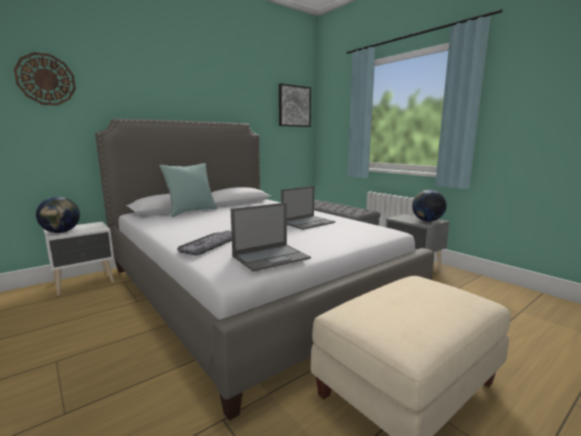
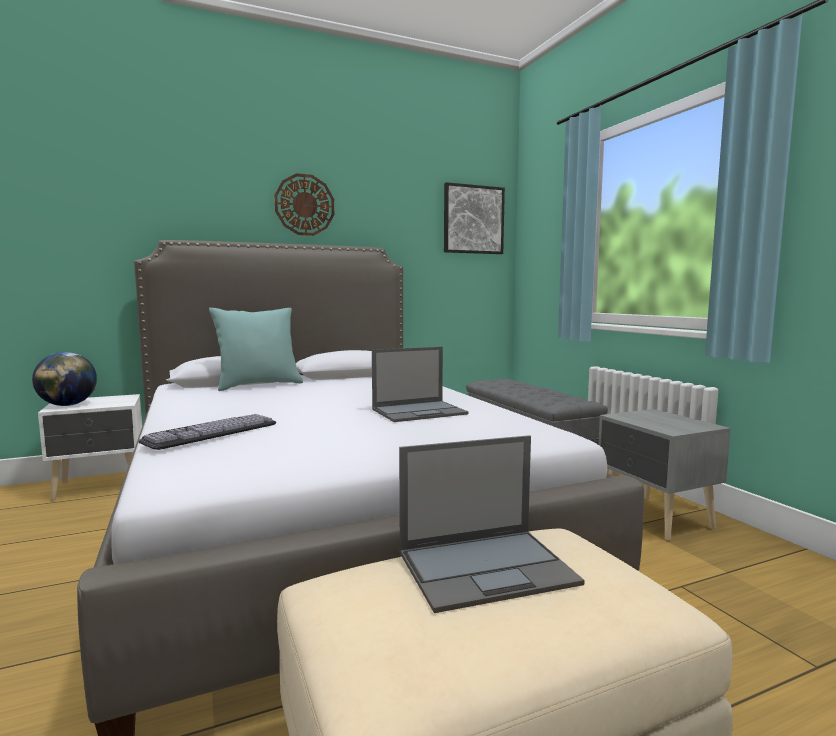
camera: 15 degrees right, 5 degrees down
(46, 79) = (73, 186): wall clock -> wall clock (304, 205)
(271, 257) = (267, 463): laptop -> laptop (488, 567)
(427, 221) = (680, 425): globe -> none

